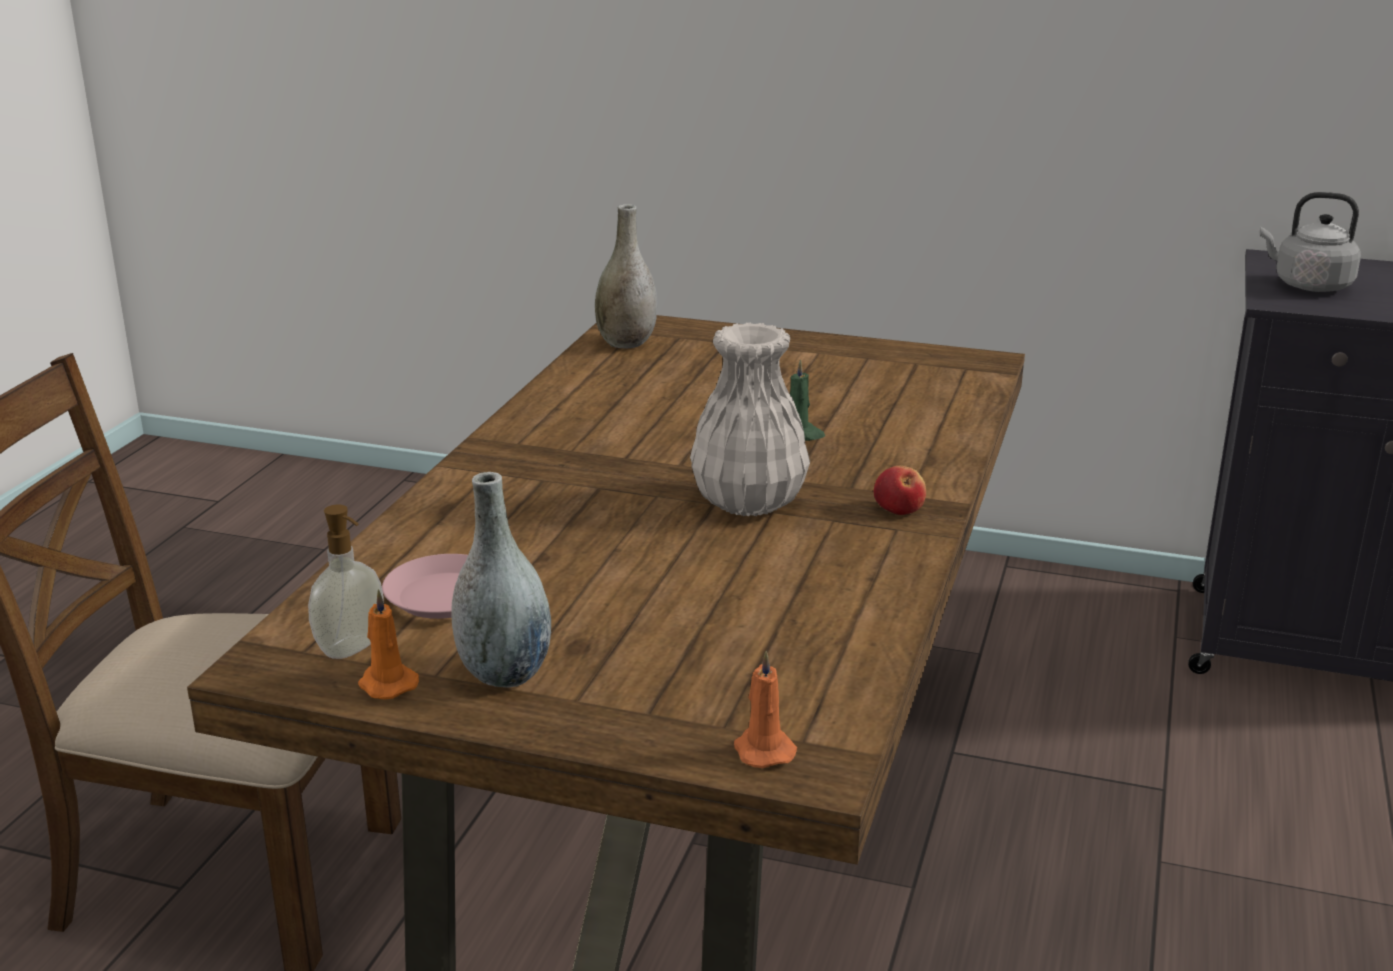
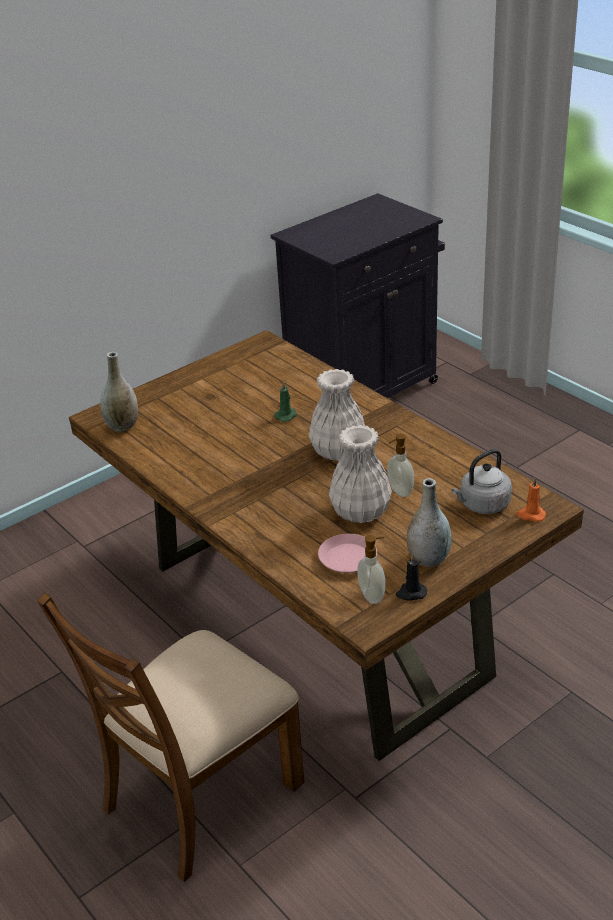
camera: 55 degrees left, 10 degrees up
(386, 684) = (411, 593): orange candle -> black candle
(592, 570) = (361, 512): none -> white vase
(691, 587) = (399, 491): none -> soap dispenser
(899, 509) = (381, 418): apple -> none
(1308, 285) = (326, 242): grey kettle -> grey kettle (482, 505)

